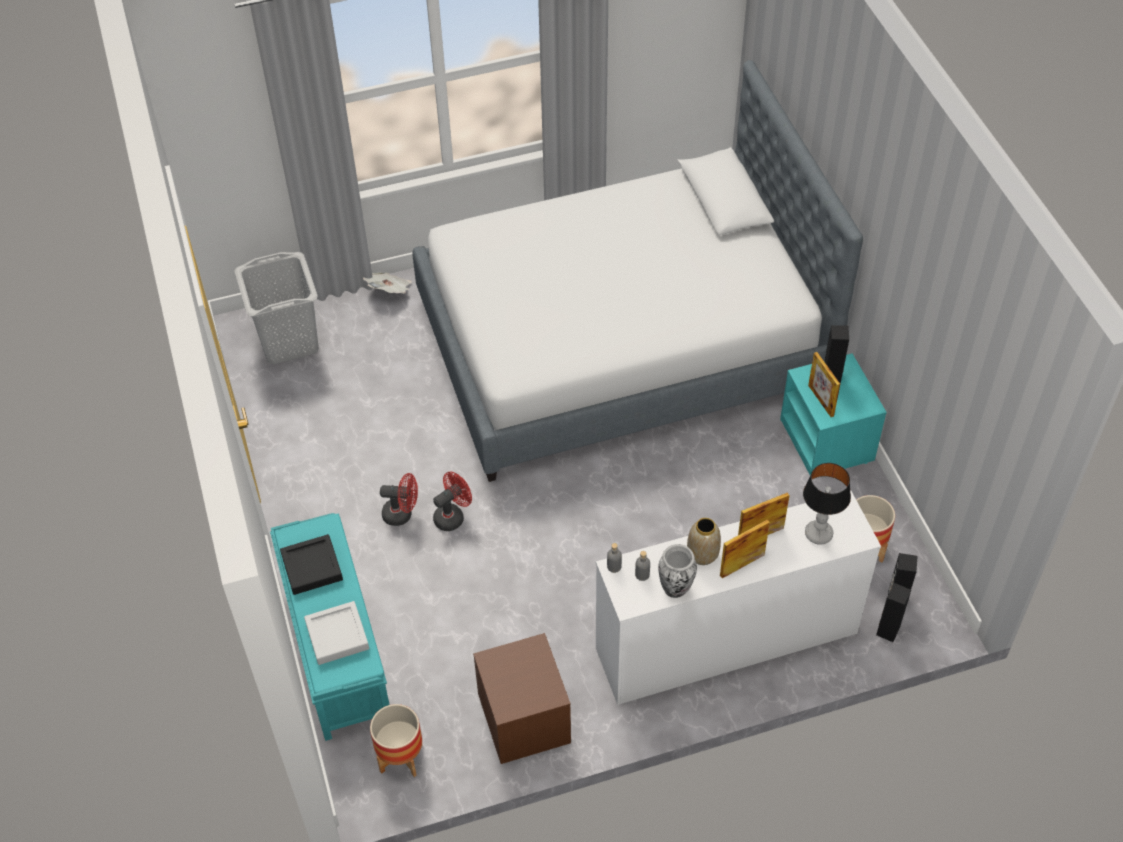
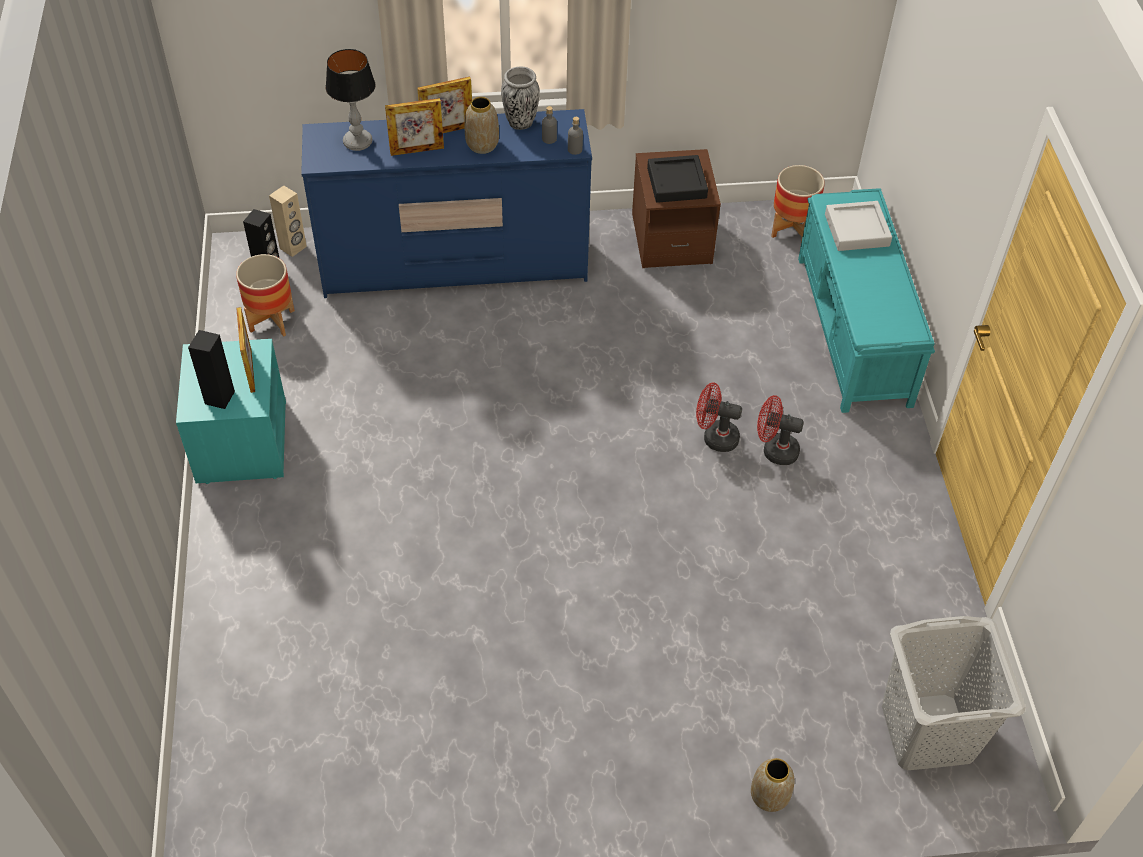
camera: 170 degrees left, 0 degrees up
(312, 567) = (885, 294): black tray -> black tray (676, 183)
(390, 291) = (769, 797): newspaper -> vase
(452, 516) = (715, 437): red fan -> red fan turned 45 degrees clockwise
(621, 343) = (442, 629): bed -> none
(725, 641) = (455, 266): white dresser -> blue dresser
(887, 631) = (293, 247): black speaker -> beige speaker

